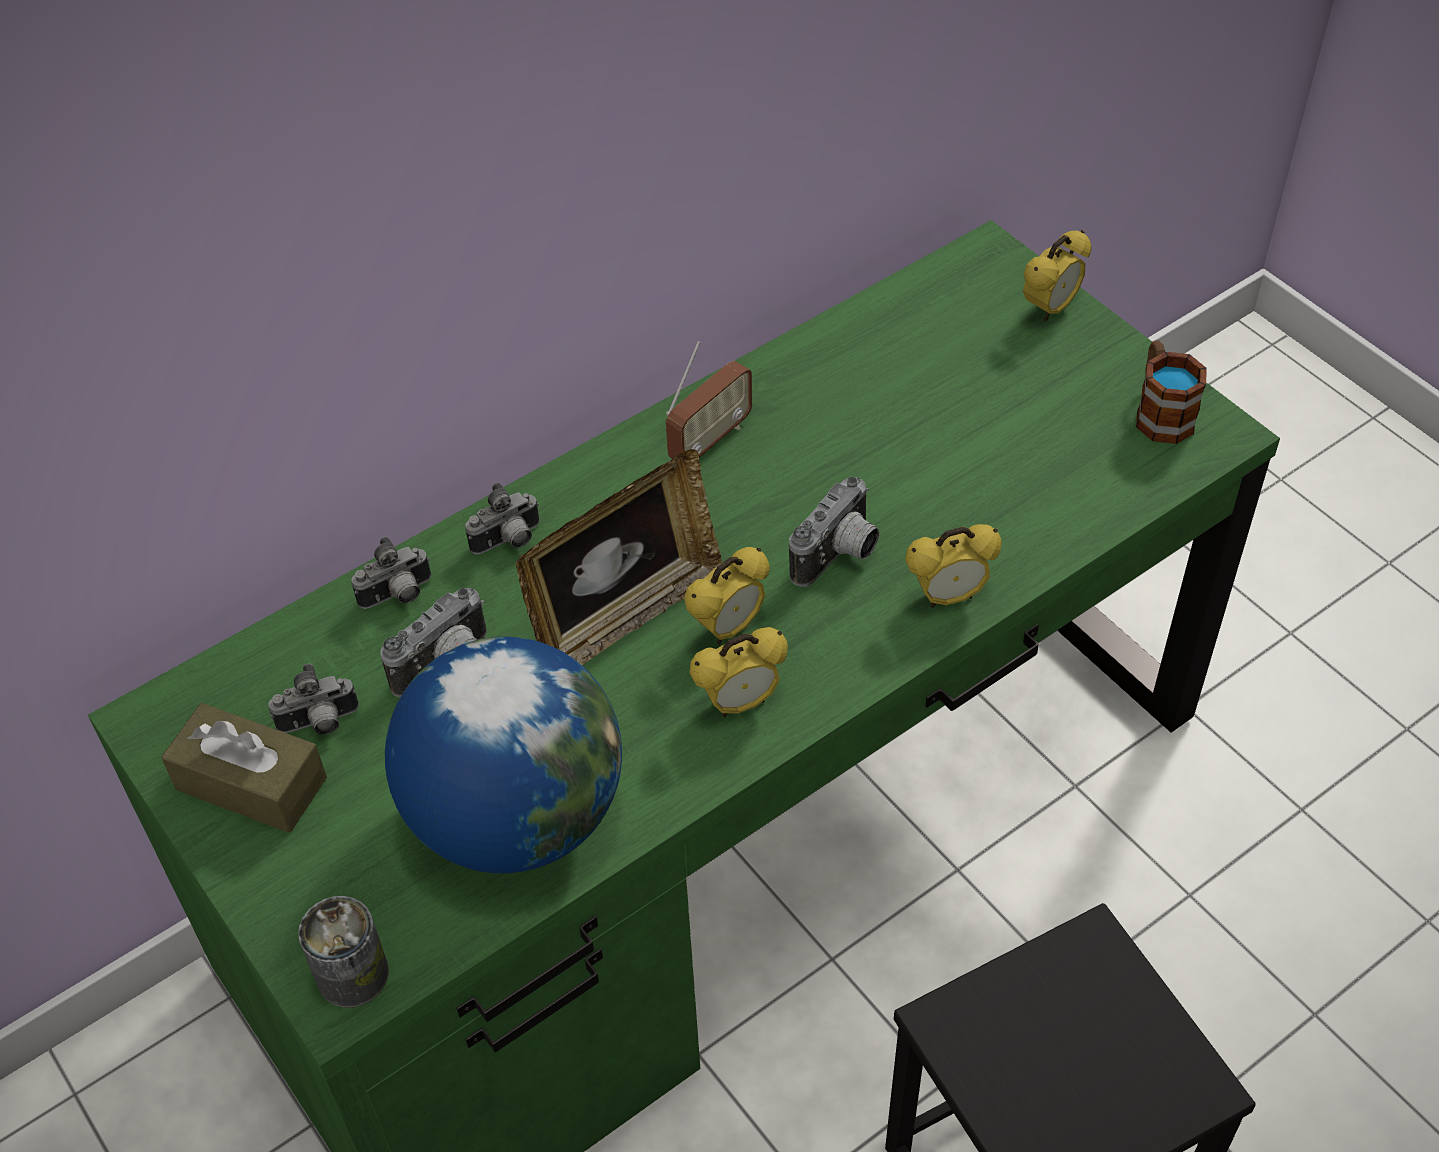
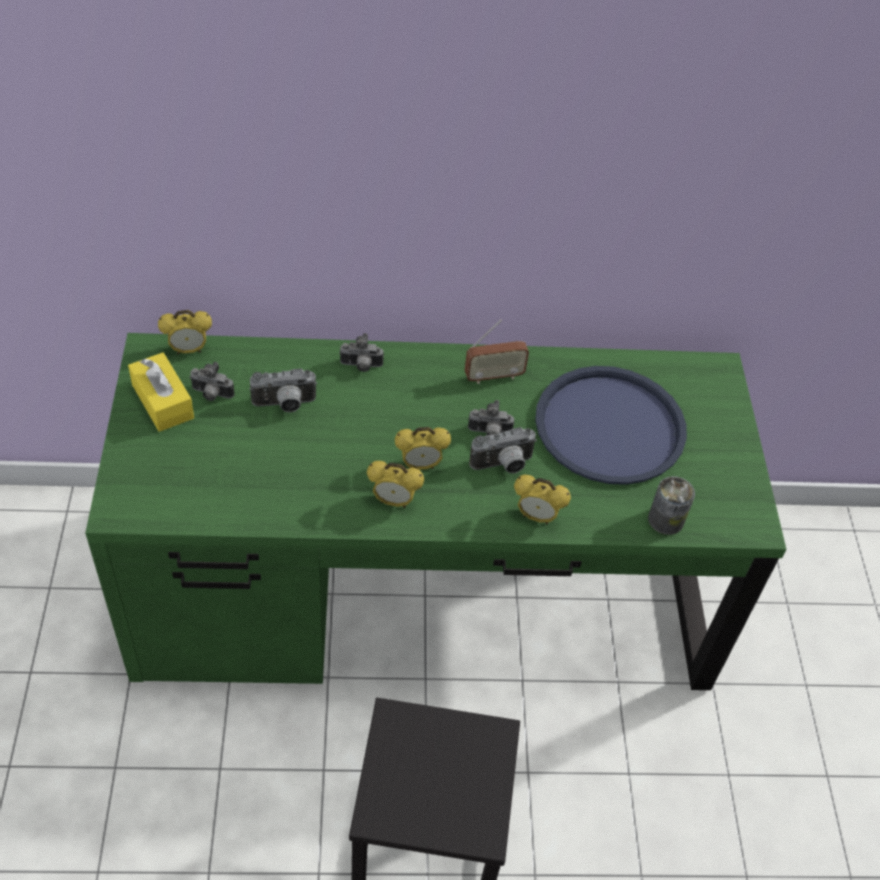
camera: 30 degrees right, 0 degrees up
(251, 783) = (163, 401): brown tissue box -> yellow tissue box
(352, 975) = (130, 505): can -> can (666, 519)
(398, 596) = (292, 361): camera -> camera (489, 433)
(516, 816) = (253, 486): globe -> none
(625, 616) = (380, 431): picture frame -> none
(925, 414) = (610, 426): none -> blue tray
(1050, 309) = (726, 413): alarm clock -> alarm clock (189, 350)
(1160, 412) = (733, 497): mug -> none

